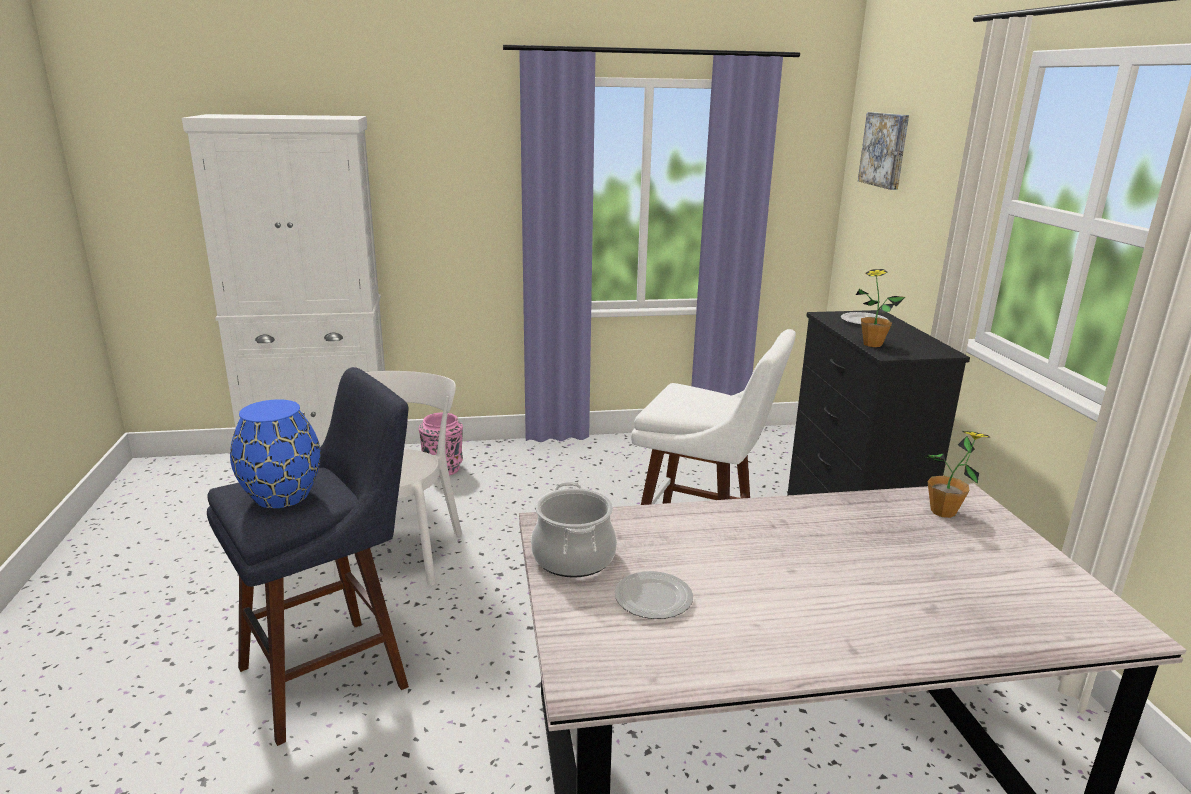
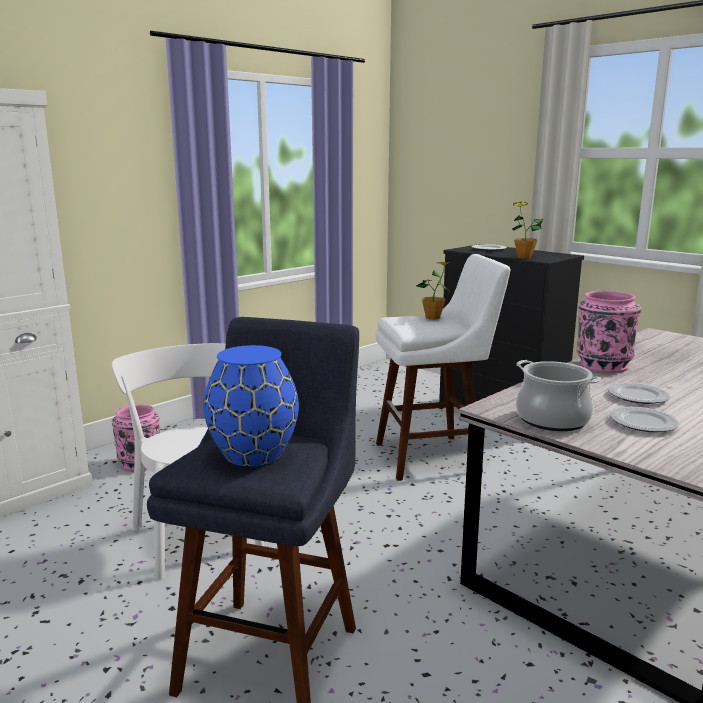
camera: 35 degrees left, 5 degrees down
(723, 567) = (637, 396): none -> plate
(776, 516) = (602, 366): none -> pink vase
(885, 150) = (437, 132): picture -> none
(943, 512) = (666, 342): potted plant -> potted plant (432, 318)

